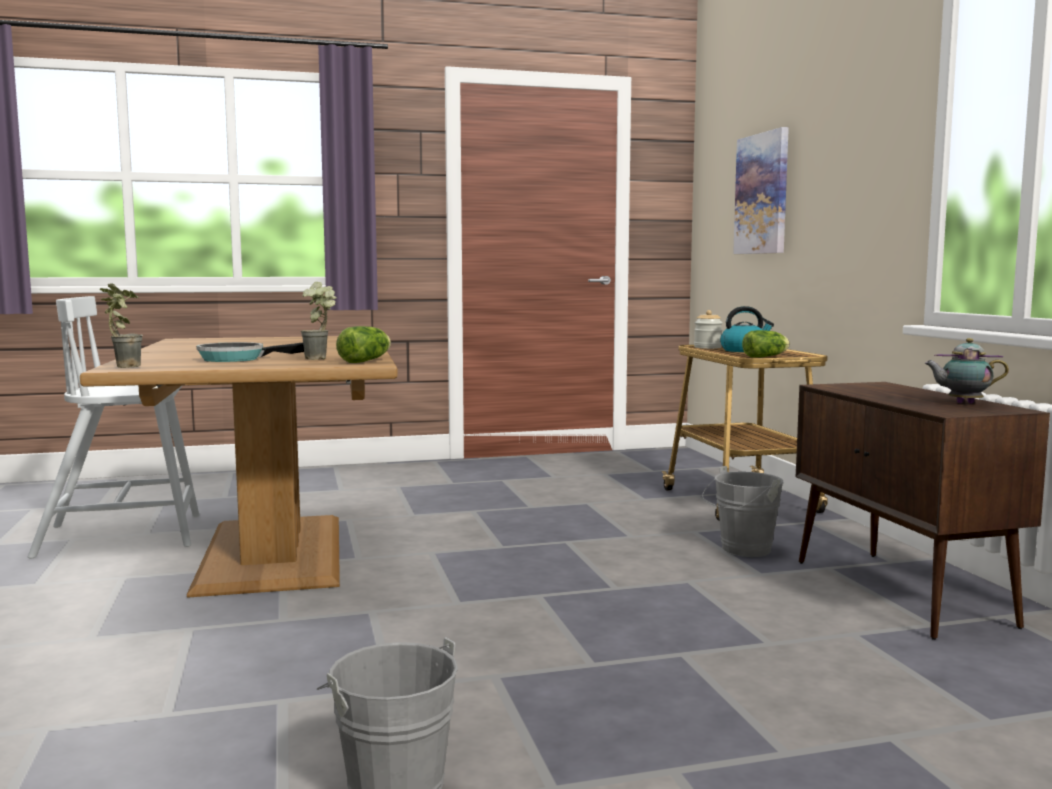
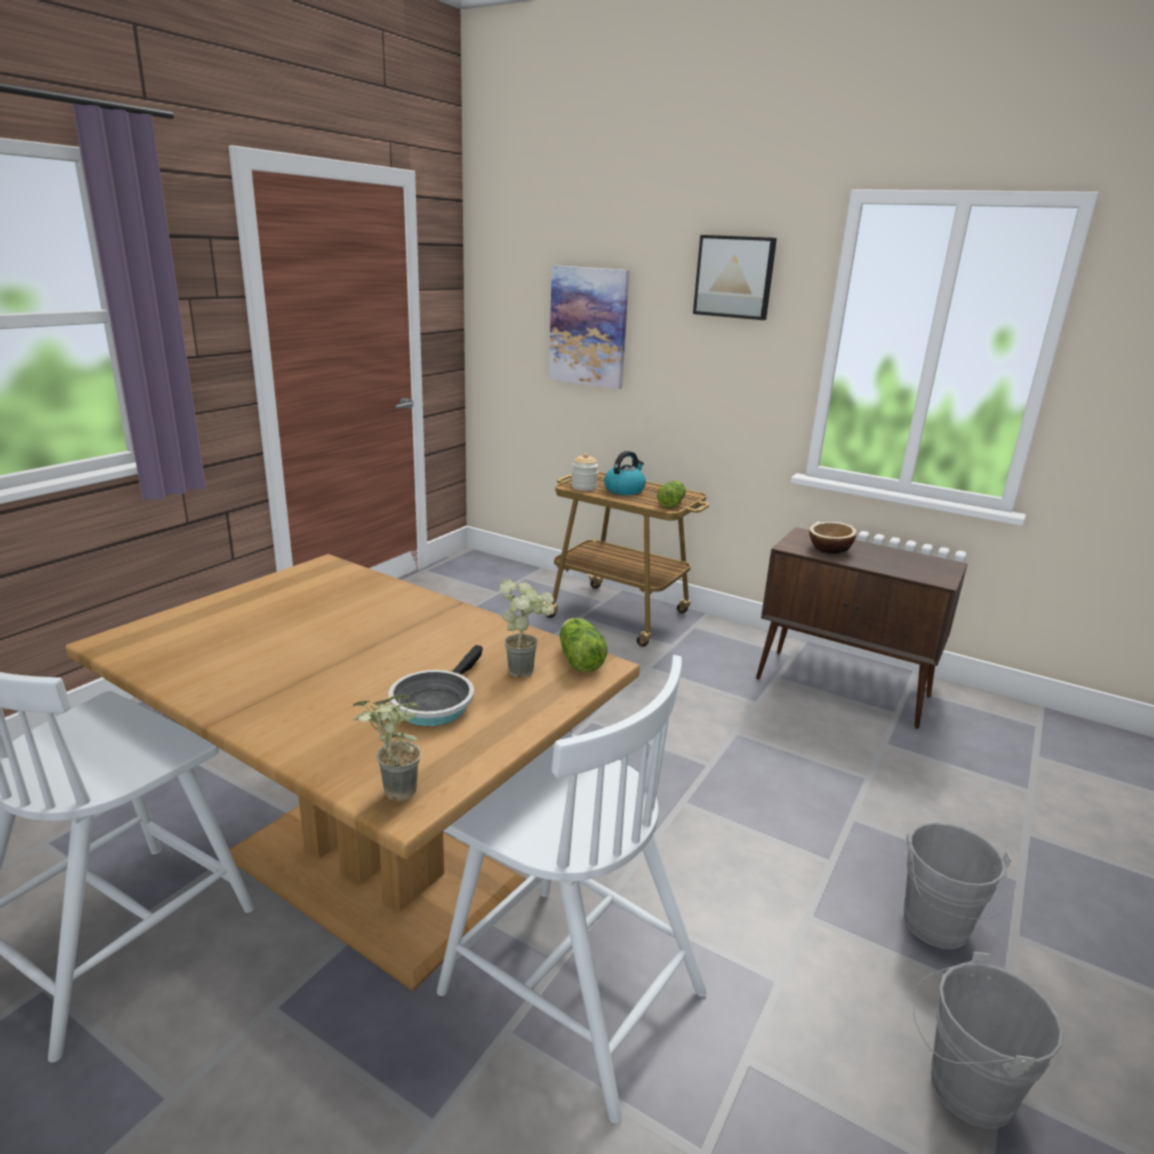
camera: 45 degrees left, 15 degrees up
(258, 630) = (568, 988): none -> white chair
(741, 550) = (708, 679): grey bucket -> grey bucket (936, 930)
(860, 107) = (734, 277): none -> picture
(872, 390) = (829, 549): none -> bowl
(962, 403) = (911, 560): teapot -> none

